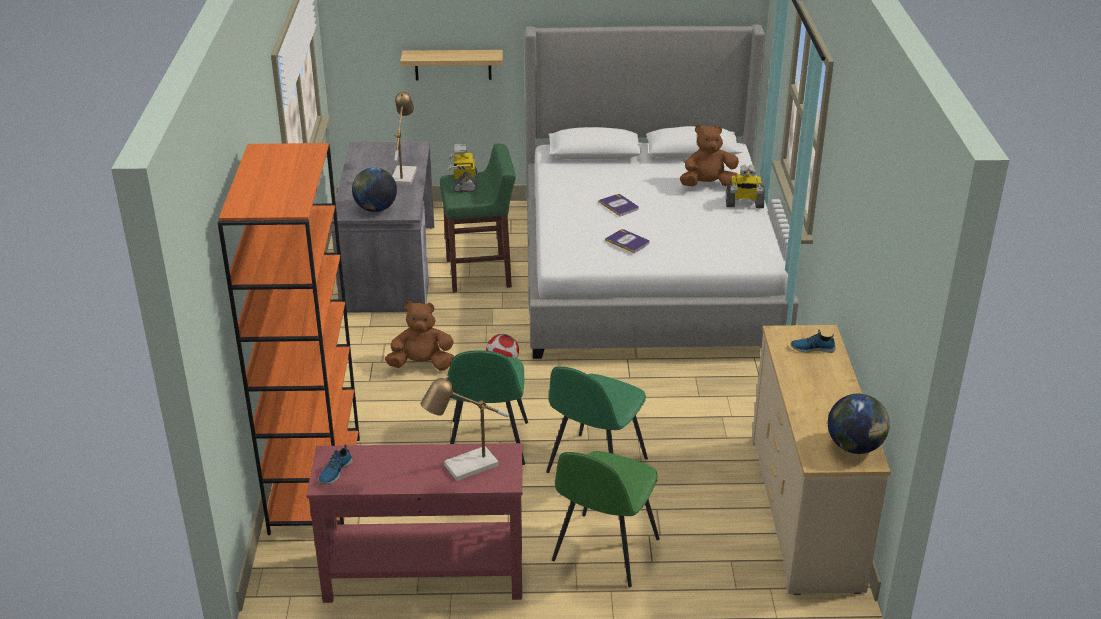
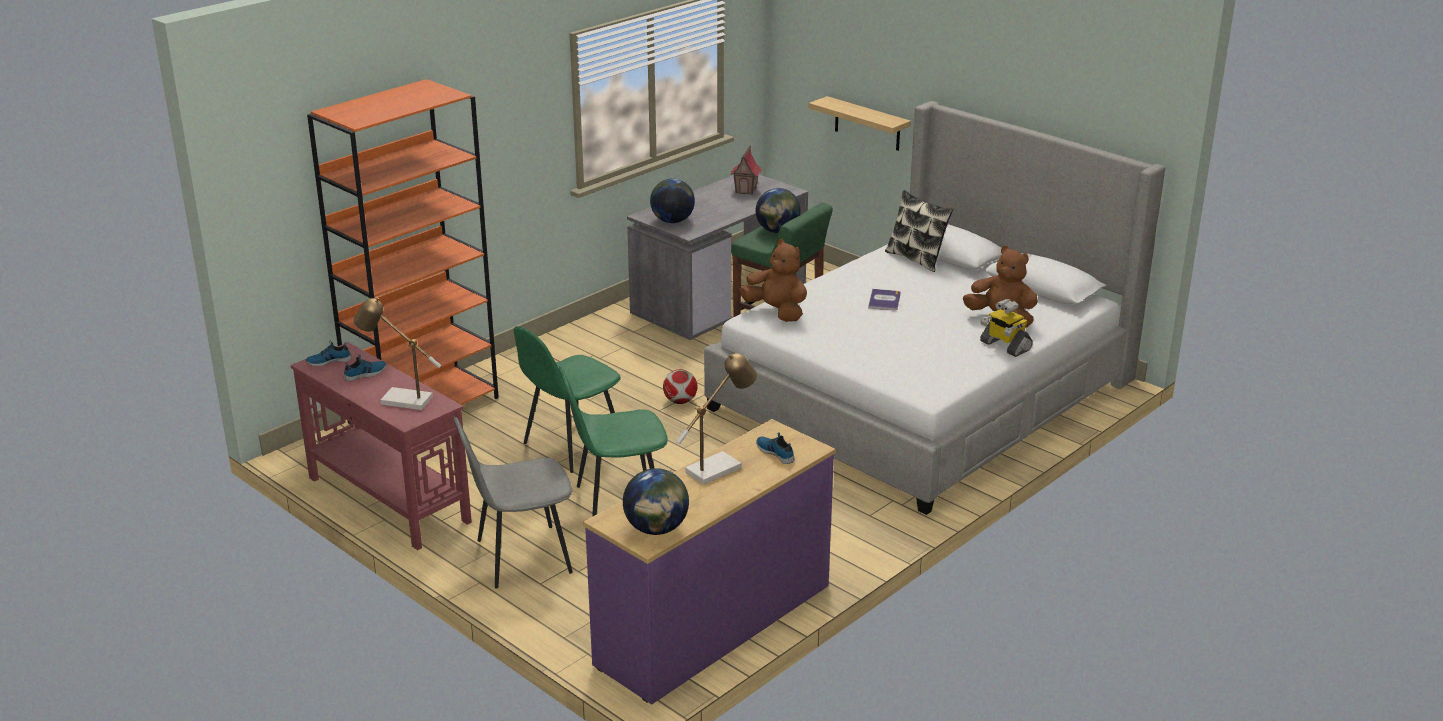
camera: 45 degrees right, 5 degrees down
(383, 159) = (746, 190): none -> toy house
(390, 464) = (365, 374): none -> shoe
(404, 174) = (740, 206): table lamp -> table lamp (718, 467)
(422, 364) = (622, 373): brown plush toy -> brown plush toy (777, 312)
(464, 183) = (777, 231): toy robot -> globe
(579, 164) = (916, 259): none -> pillow
(604, 551) = (521, 557): green chair -> grey chair
(627, 241) = (834, 328): book -> none
(805, 512) = (715, 625): beige dresser -> purple dresser

